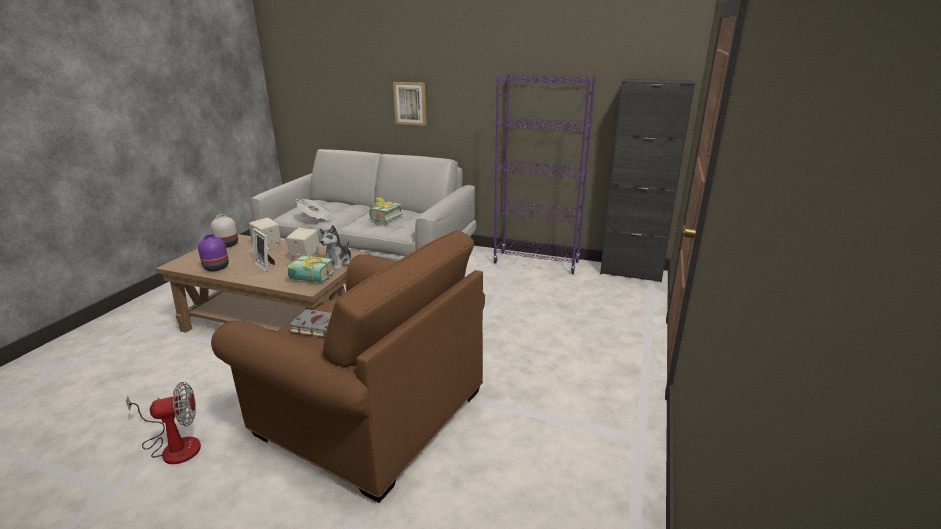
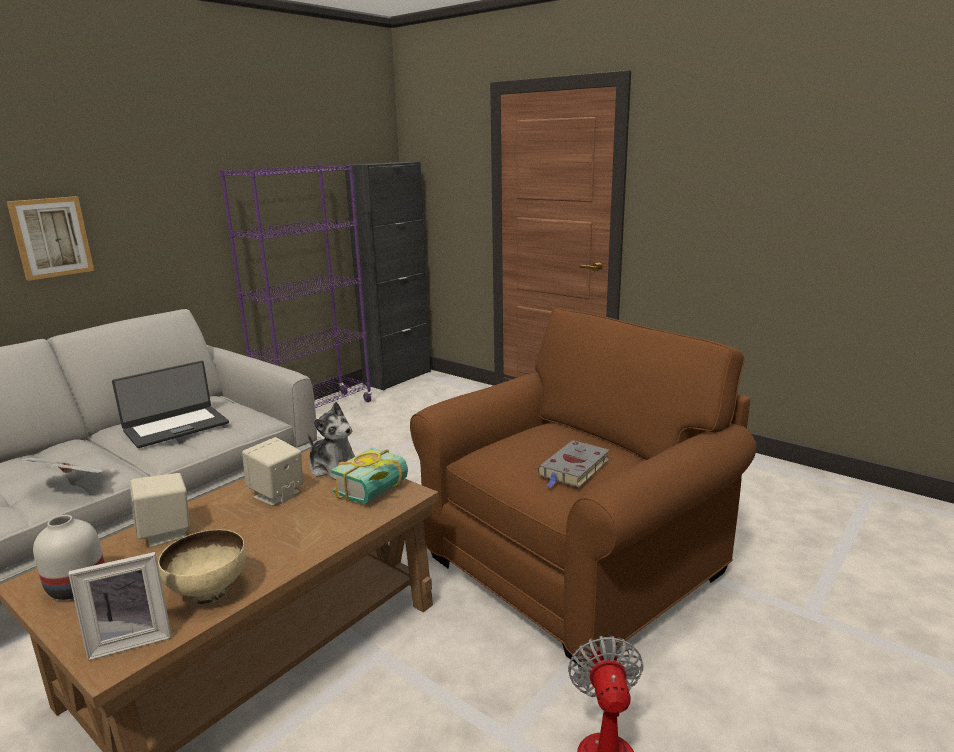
camera: 70 degrees left, 5 degrees down
(215, 268) = (209, 593): purple vase -> beige bowl
(266, 265) = (267, 533): picture frame -> picture frame (131, 639)
(384, 218) = (176, 427): book -> laptop

